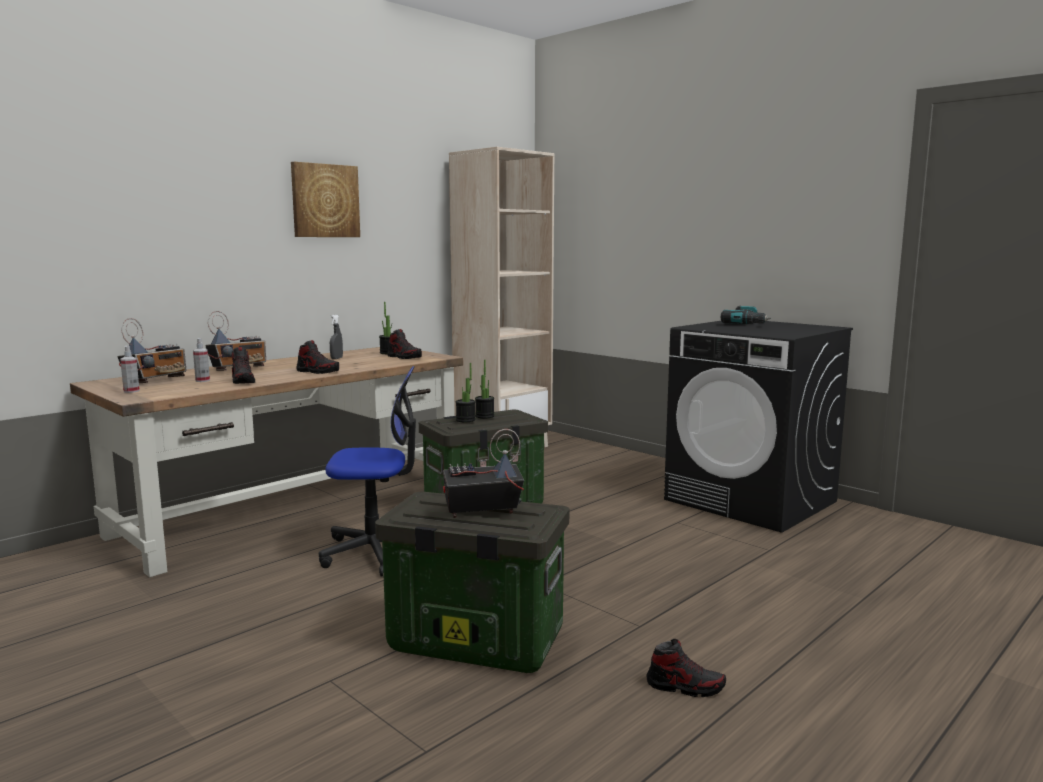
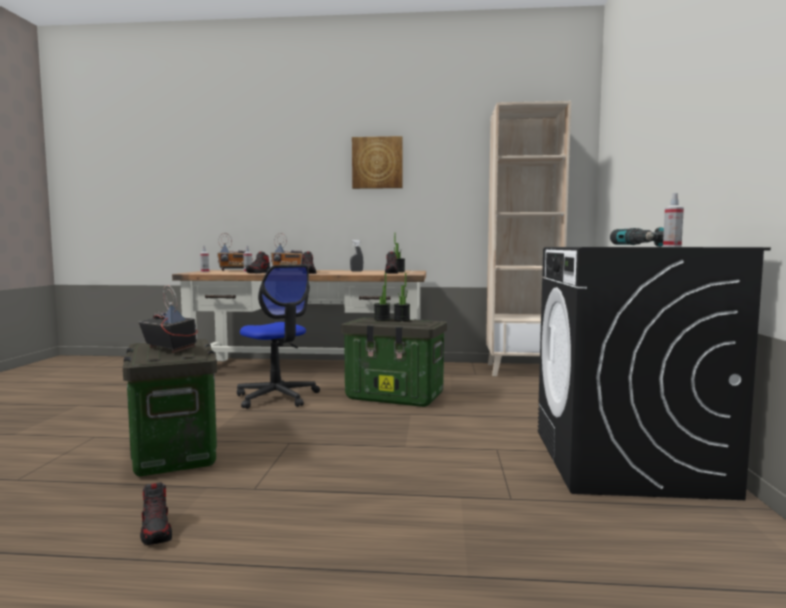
camera: 50 degrees right, 5 degrees down
(815, 331) = (672, 246): none -> spray bottle

